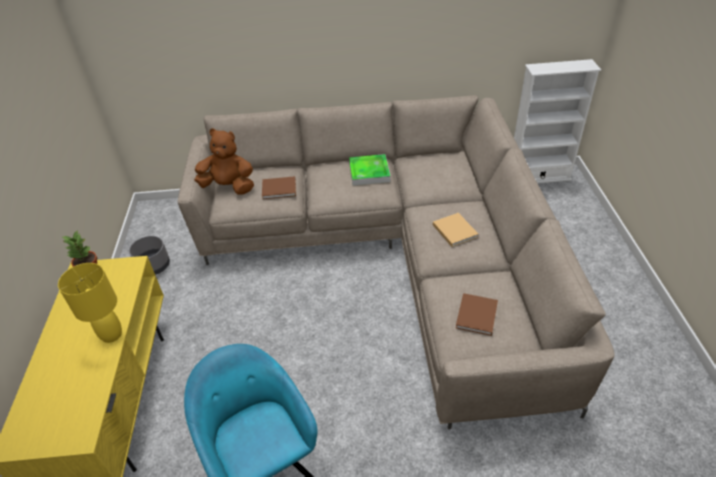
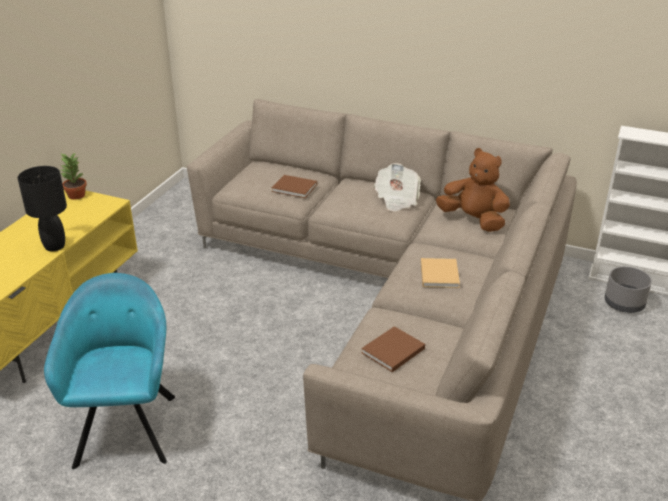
camera: 25 degrees right, 10 degrees down
(112, 334) = (55, 246): yellow table lamp -> black table lamp
(153, 266) = (157, 234): grey planter -> grey planter (623, 304)
(228, 187) = (249, 173): brown plush toy -> brown plush toy (473, 220)
(369, 172) = (396, 199): tray -> newspaper

